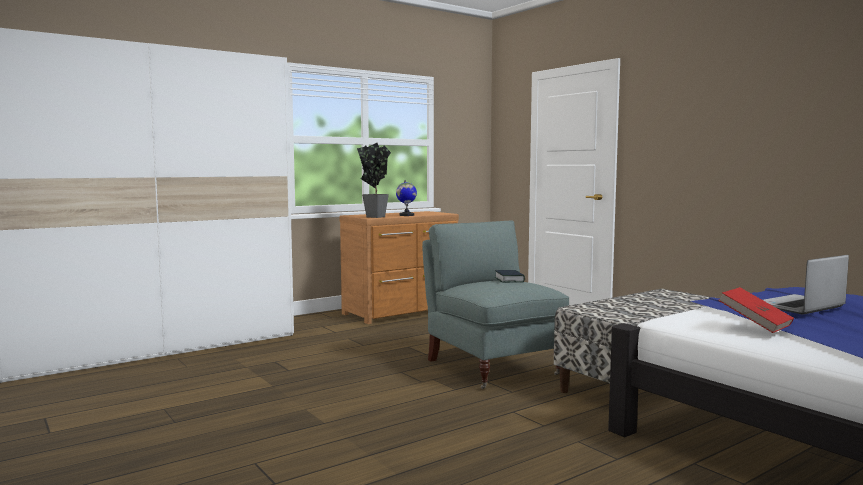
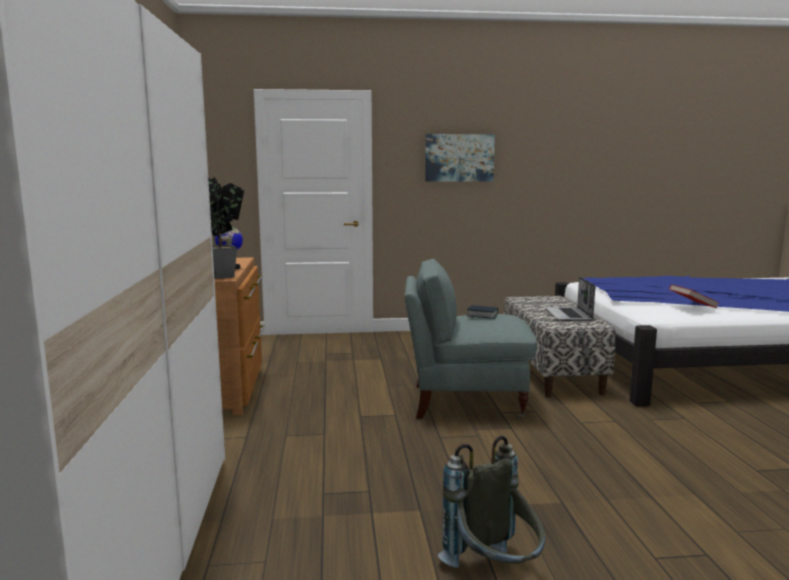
camera: 60 degrees left, 5 degrees up
(202, 416) = (495, 573): none -> grey backpack
(703, 123) = (459, 158): none -> picture
(800, 306) = (655, 290): laptop -> laptop (569, 315)

